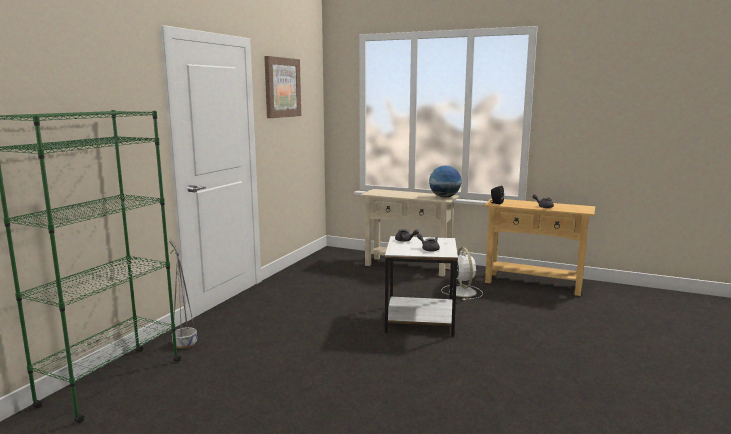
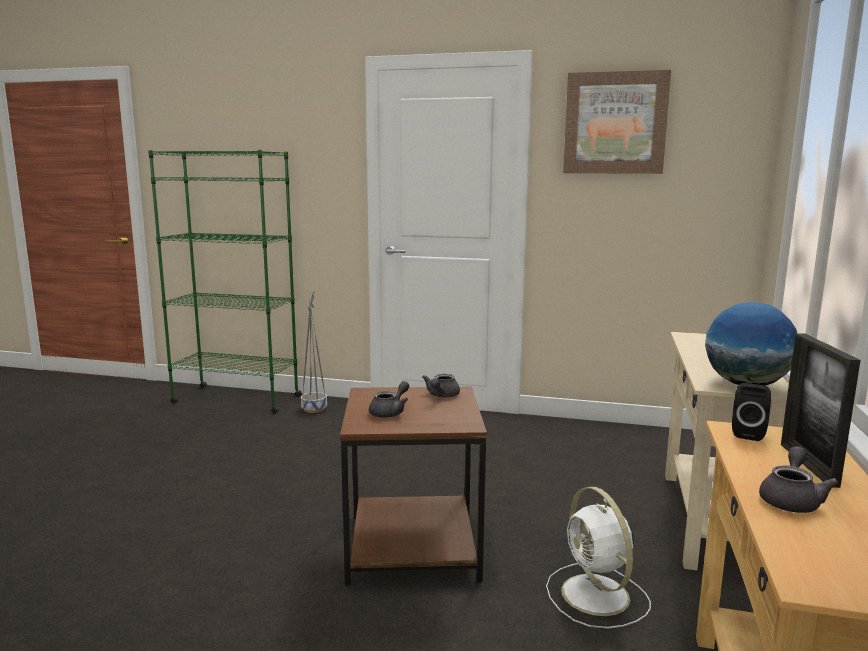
camera: 80 degrees right, 0 degrees up
(421, 320) = (411, 547): white side table -> brown side table
(462, 291) = (597, 596): white fan -> white fan turned 90 degrees clockwise
(519, 202) = (808, 464): none -> picture frame

